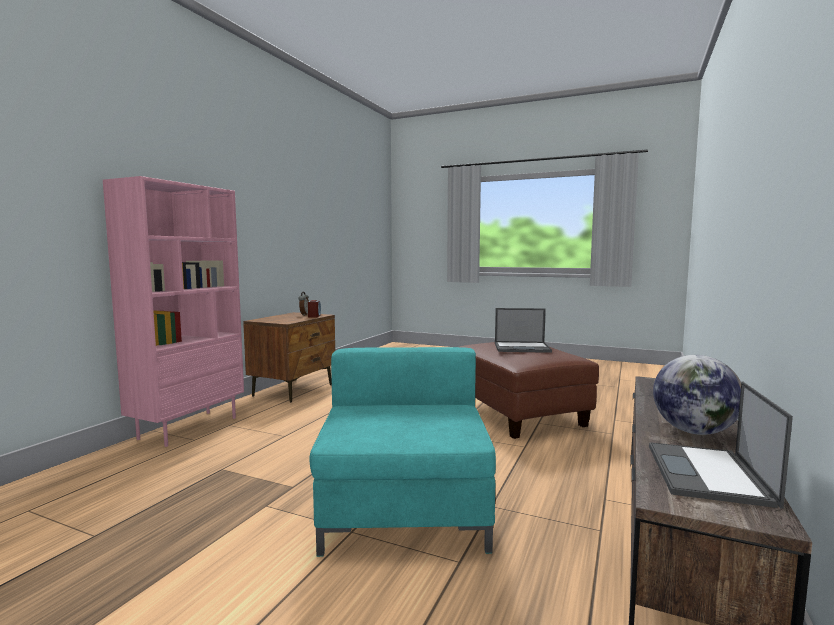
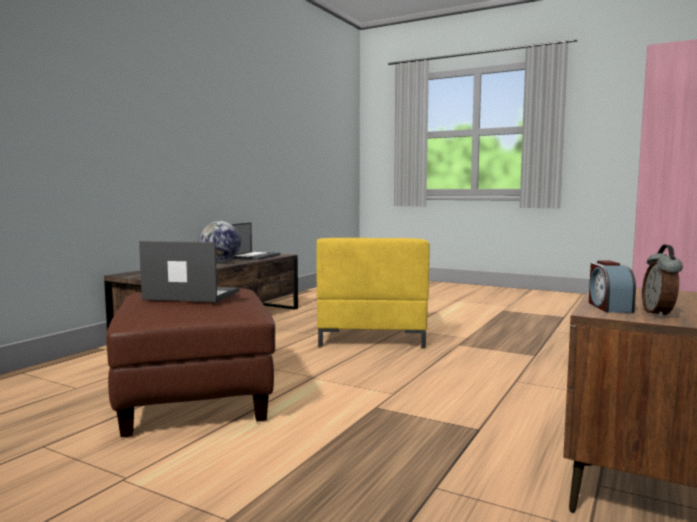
camera: 175 degrees left, 0 degrees up
(403, 510) = (373, 334): turquoise armchair -> yellow armchair

